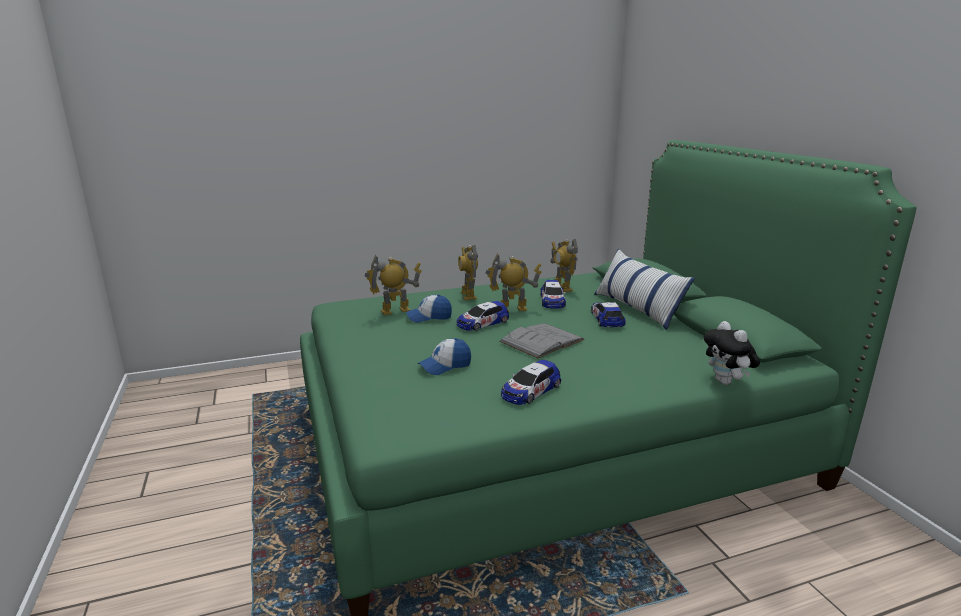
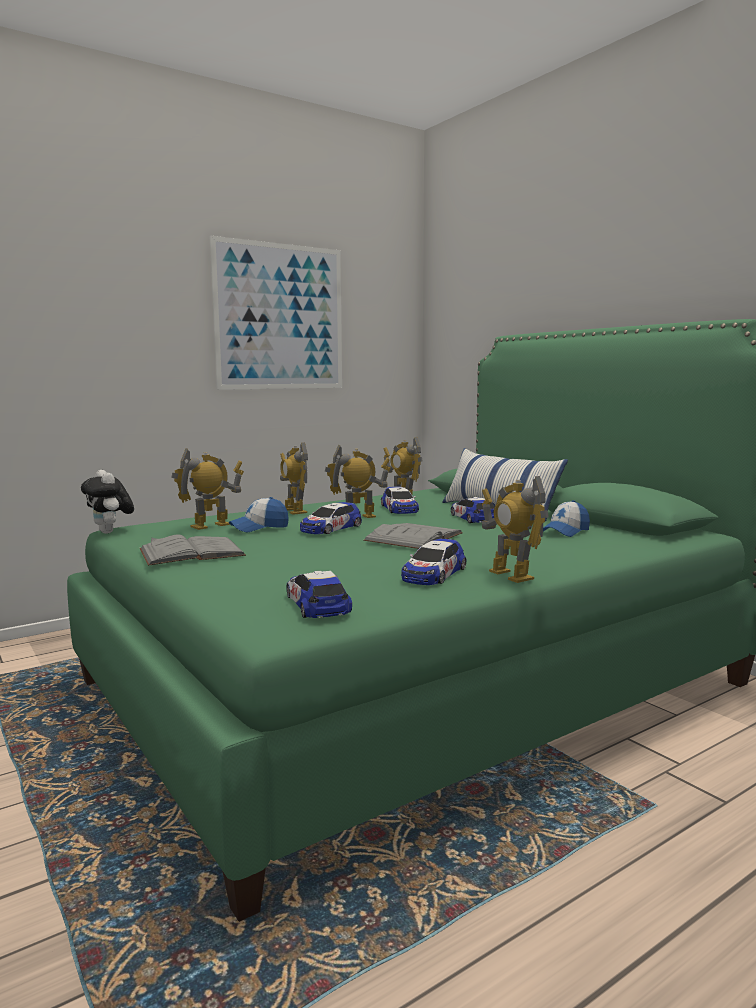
camera: 15 degrees left, 10 degrees down
(368, 341) = (191, 552): none -> grey book
(426, 414) = (317, 604): none -> toy car
(445, 366) = (310, 564): cap -> cap (565, 531)
(484, 115) = (280, 317): none -> picture
(591, 400) = (510, 575): none -> toy robot
(726, 382) = (643, 552): plush toy -> plush toy (110, 532)

